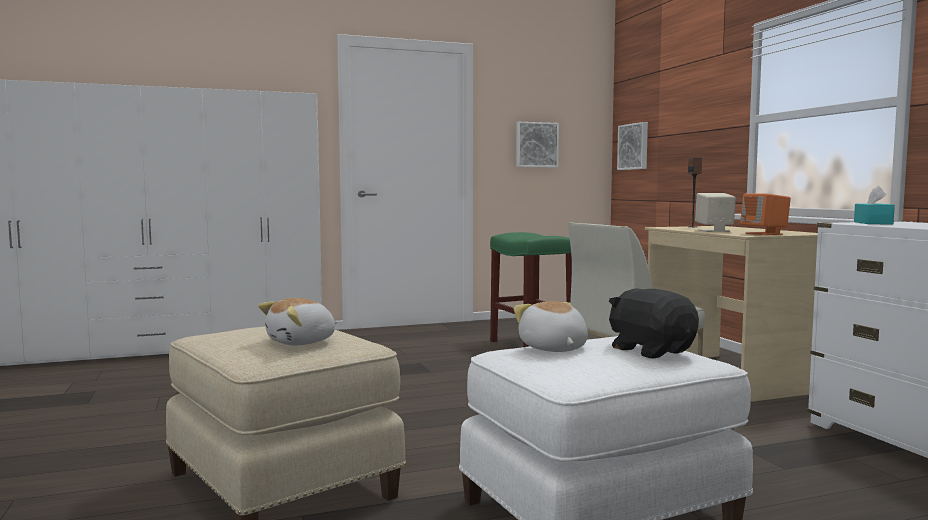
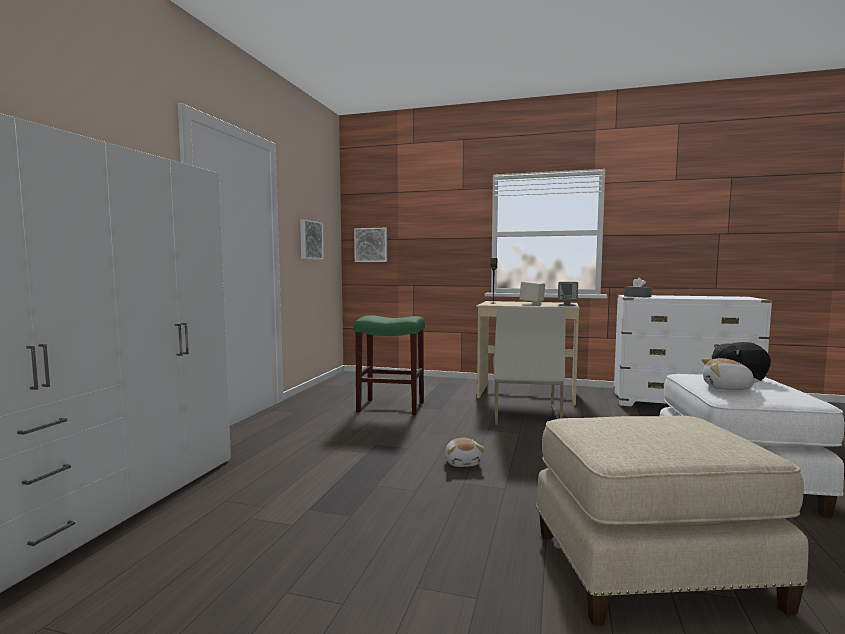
camera: 55 degrees left, 0 degrees up
(302, 342) = (687, 429): plush toy -> plush toy (463, 462)
(764, 234) = (567, 305): orange speaker -> grey speaker
(872, 223) = (637, 296): turquoise tissue box -> grey tissue box

